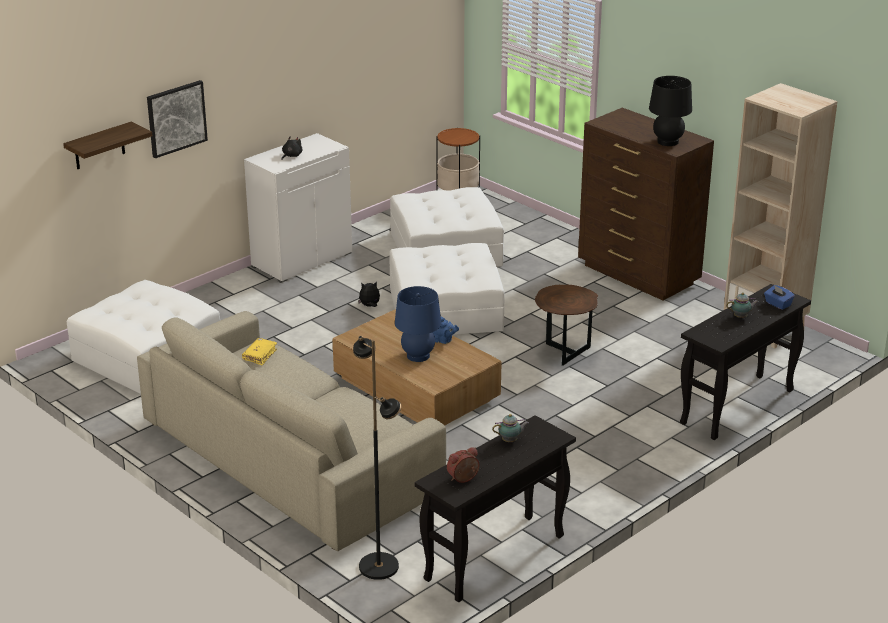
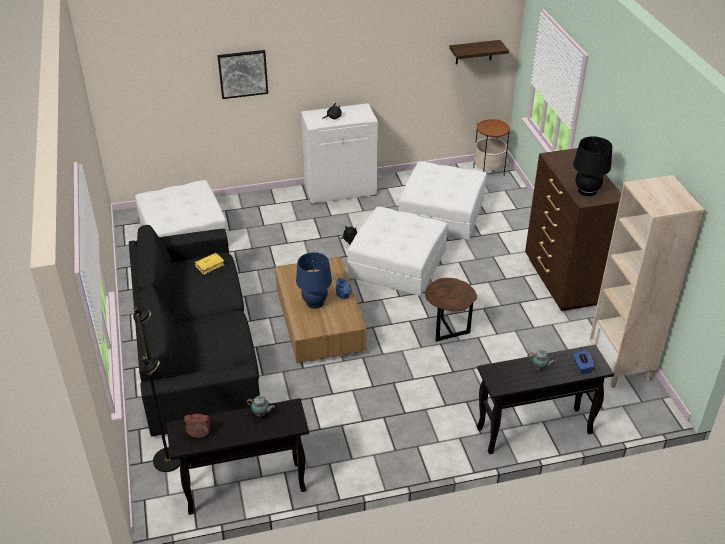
camera: 30 degrees right, 10 degrees up
(99, 146) = (176, 83): shelf -> shelf (474, 52)
(291, 456) = (196, 346): beige sofa -> black sofa

